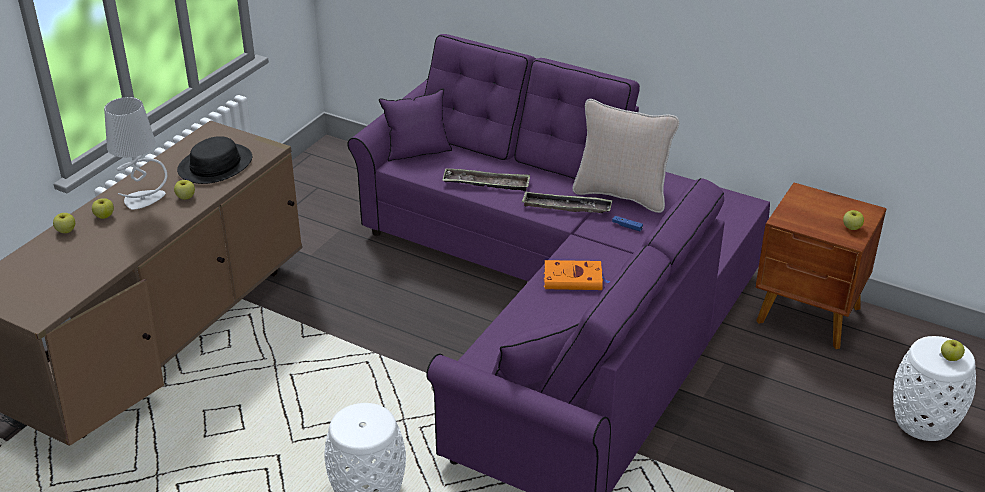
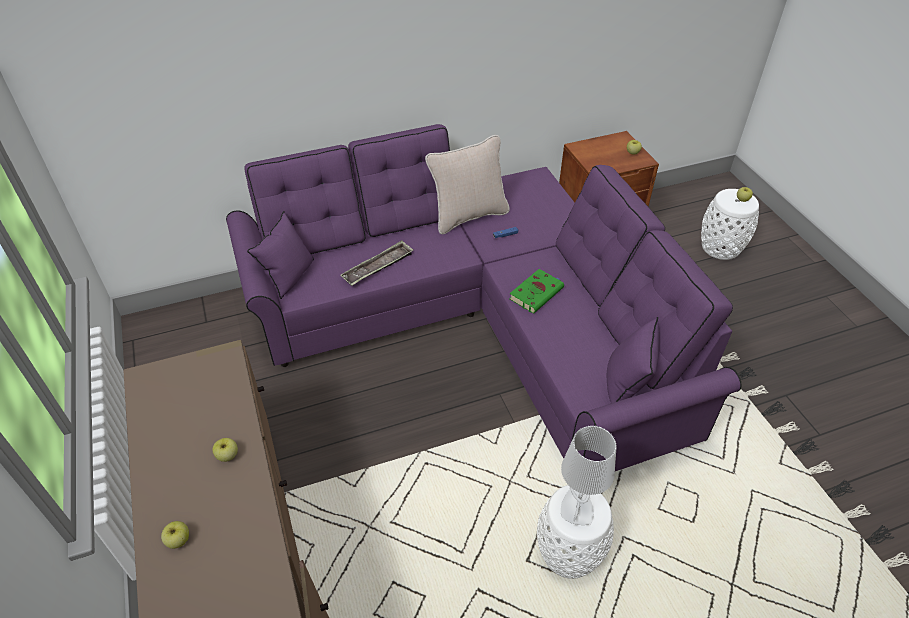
camera: 50 degrees left, 10 degrees up
(66, 230) = (163, 590): apple -> none
(144, 199) = (191, 491): grey table lamp -> grey table lamp (576, 506)
(215, 165) = (203, 405): black hat -> none
(566, 207) = (453, 247): tray -> none
(575, 279) = (537, 293): orange book -> green book

